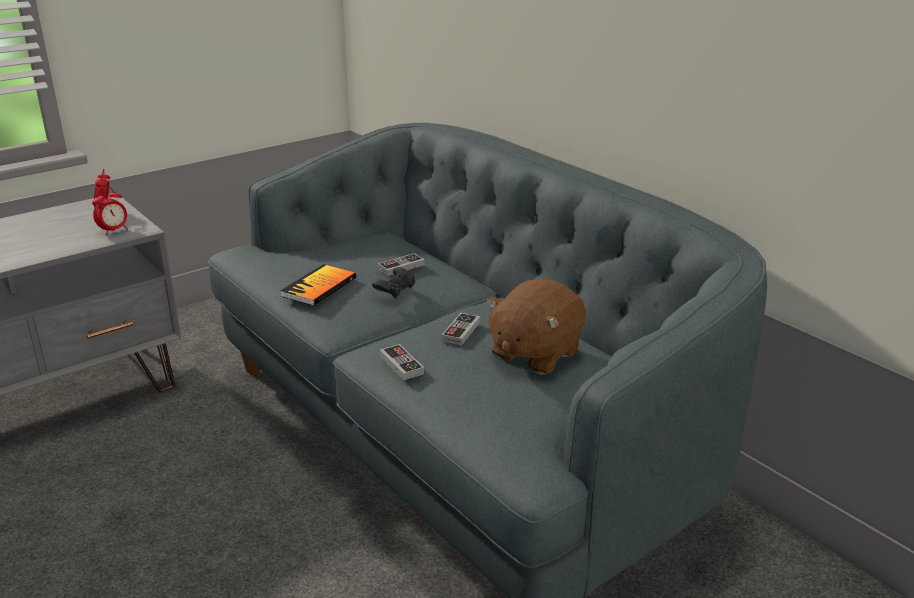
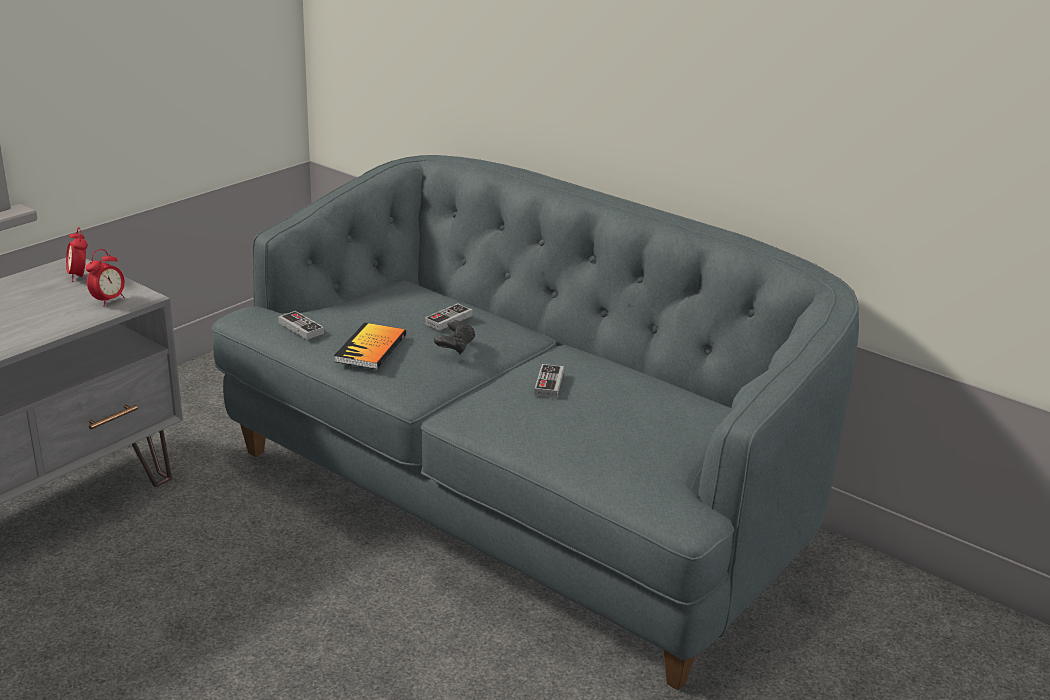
camera: 15 degrees left, 0 degrees up
(401, 365) = (505, 423): game controller -> game controller (301, 328)
(534, 353) = (632, 399): brown plush toy -> none

